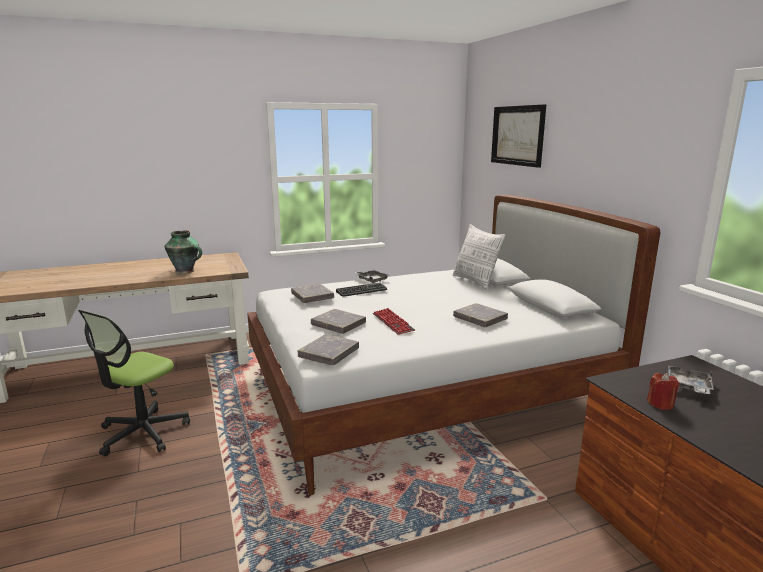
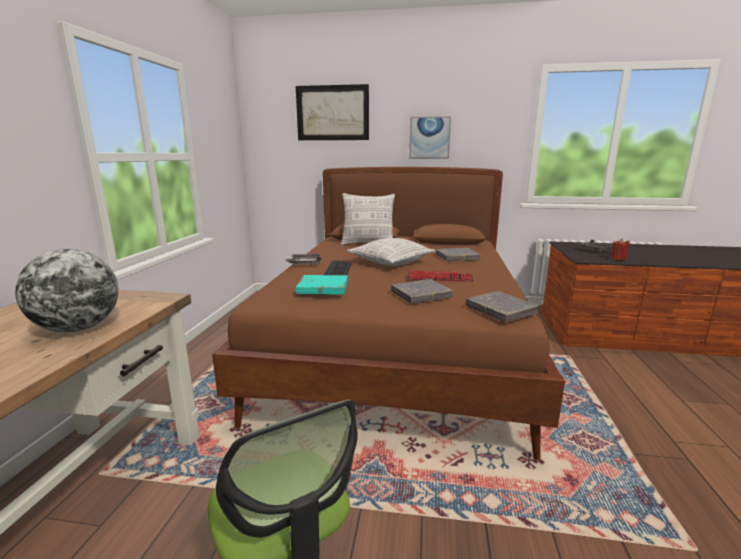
camera: 60 degrees left, 0 degrees up
(185, 271) = (79, 328): vase -> globe
(312, 296) = (323, 288): grey book -> turquoise book
(418, 300) = (391, 262): none -> pillow
(425, 392) = (398, 350): white bed -> brown bed
(592, 171) = (429, 138): none -> picture

